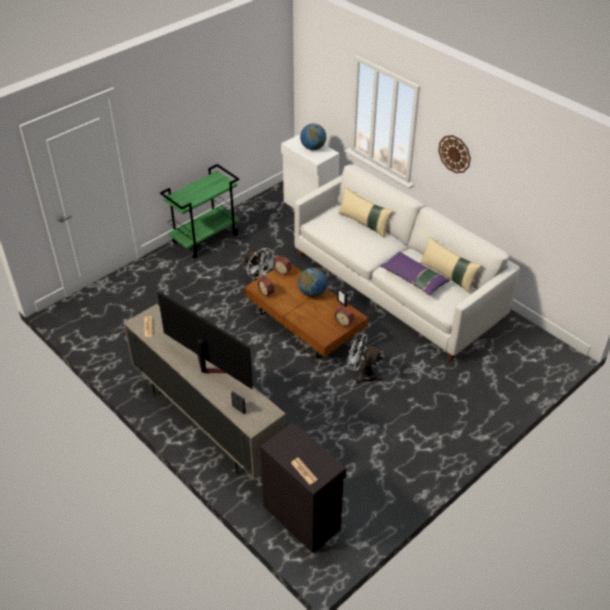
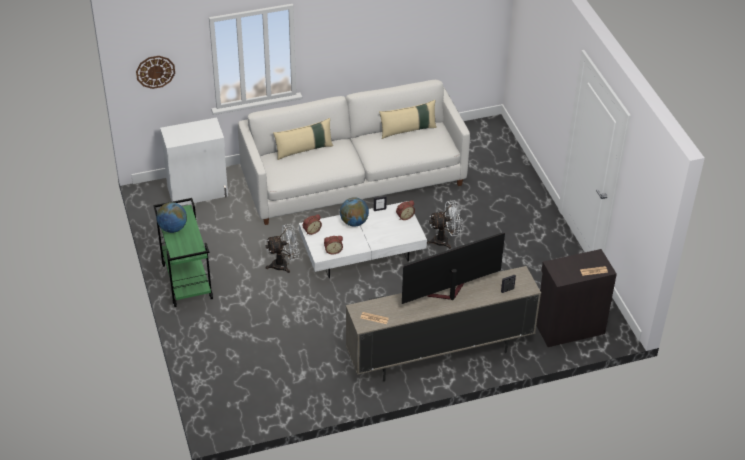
camera: 65 degrees left, 0 degrees up
(305, 324) = (362, 253): brown coffee table -> white coffee table
(313, 148) = (193, 130): globe -> globe (173, 228)
(362, 374) = (445, 240): white fan -> white fan turned 150 degrees counterclockwise
(414, 278) = (399, 149): purple pillow -> none
(454, 154) = (343, 38): wall clock -> wall clock (155, 71)

